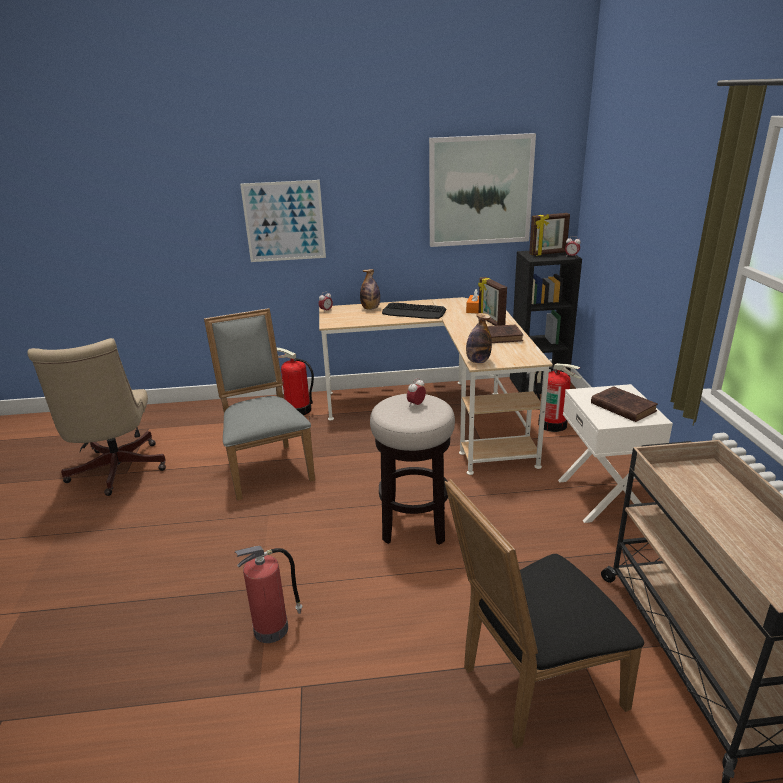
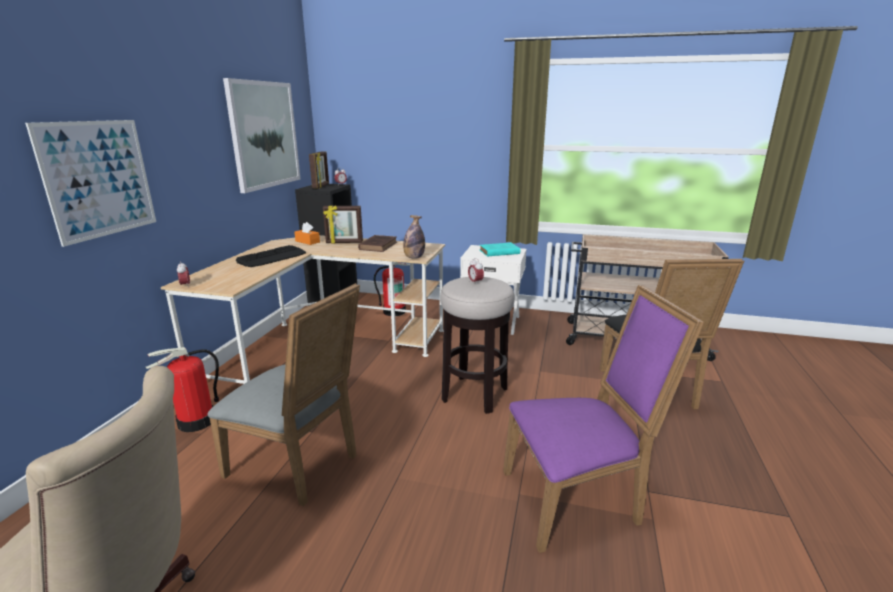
camera: 70 degrees left, 5 degrees down
(266, 467) = (299, 465): grey chair -> grey chair turned 150 degrees counterclockwise
(273, 628) = (577, 499): fire extinguisher -> purple chair
(370, 308) = (225, 269): bottle -> none
(621, 407) = (498, 252): brown book -> turquoise book

